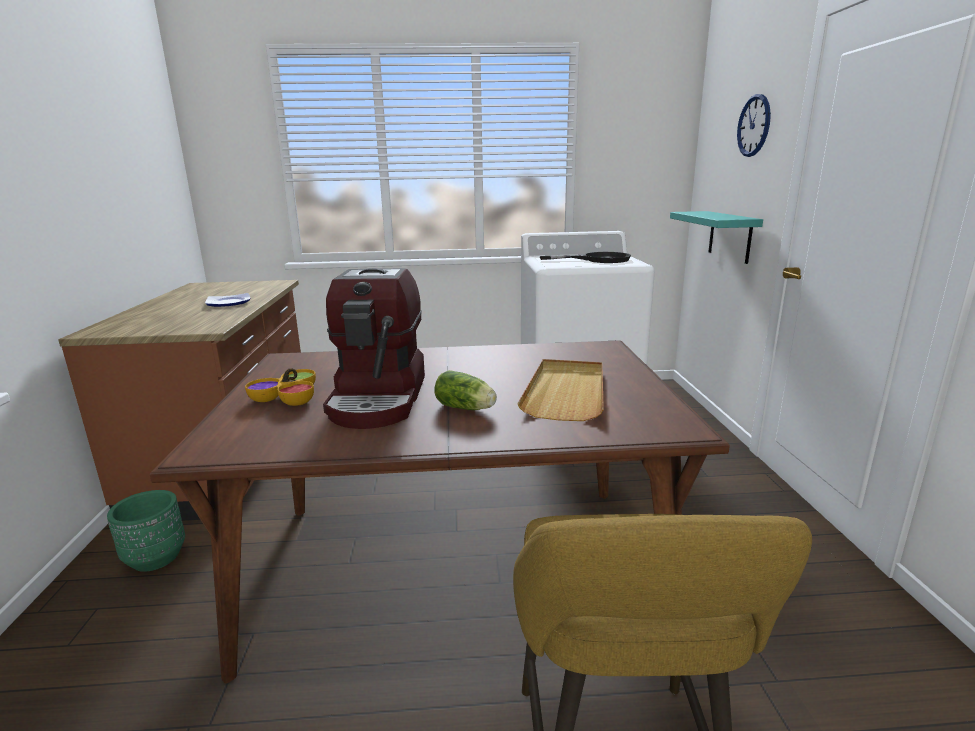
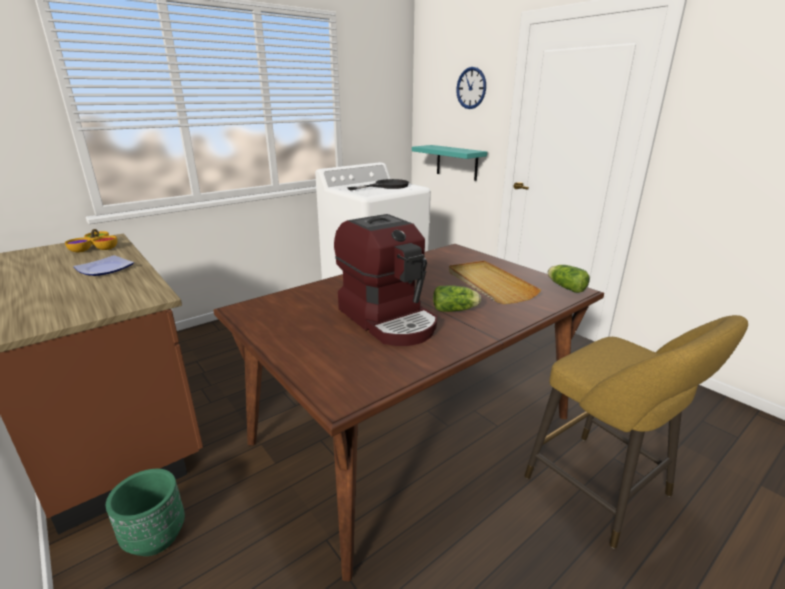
camera: 35 degrees left, 5 degrees up
(288, 397) = (319, 338): bowl -> bowl (96, 248)
(671, 420) = (565, 287): none -> lettuce

